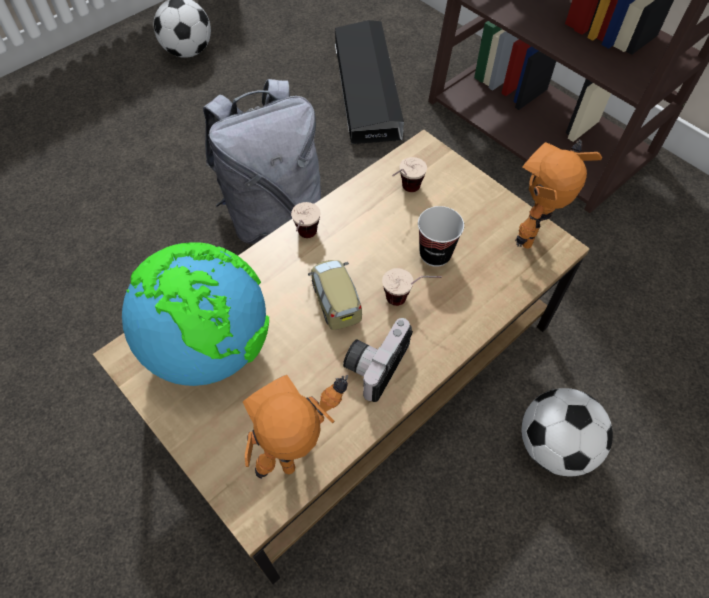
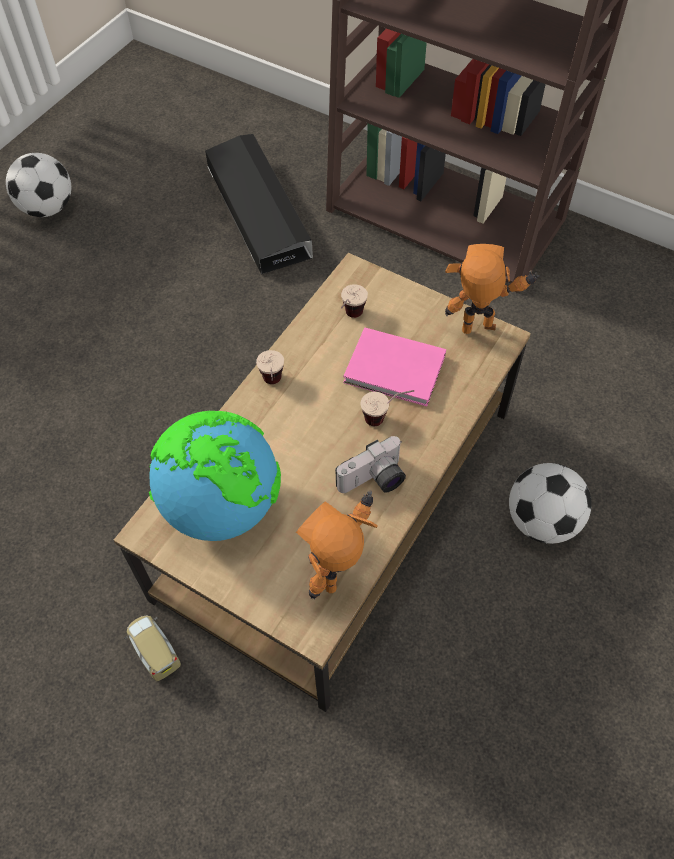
camera: 15 degrees left, 0 degrees up
(273, 214) = (205, 367): grey backpack -> none
(335, 301) = (321, 435): toy car -> toy car (155, 651)
(374, 363) = (374, 481): camera -> camera turned 135 degrees counterclockwise
(435, 254) = (396, 371): cup -> pink book
(535, 237) = (480, 334): toy robot -> toy robot turned 75 degrees clockwise

